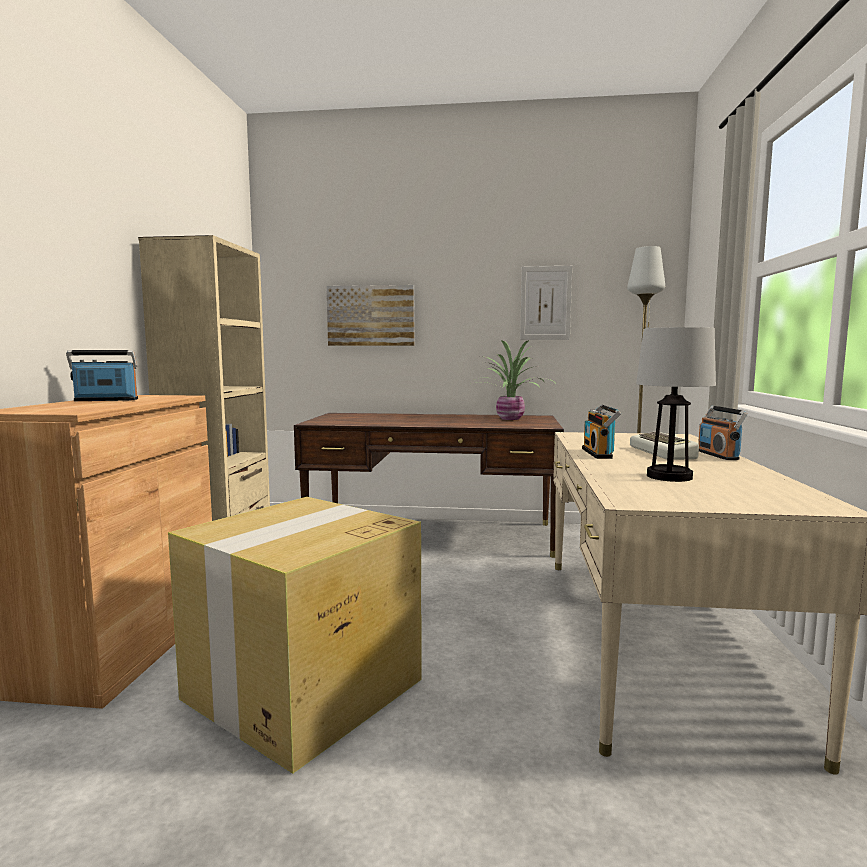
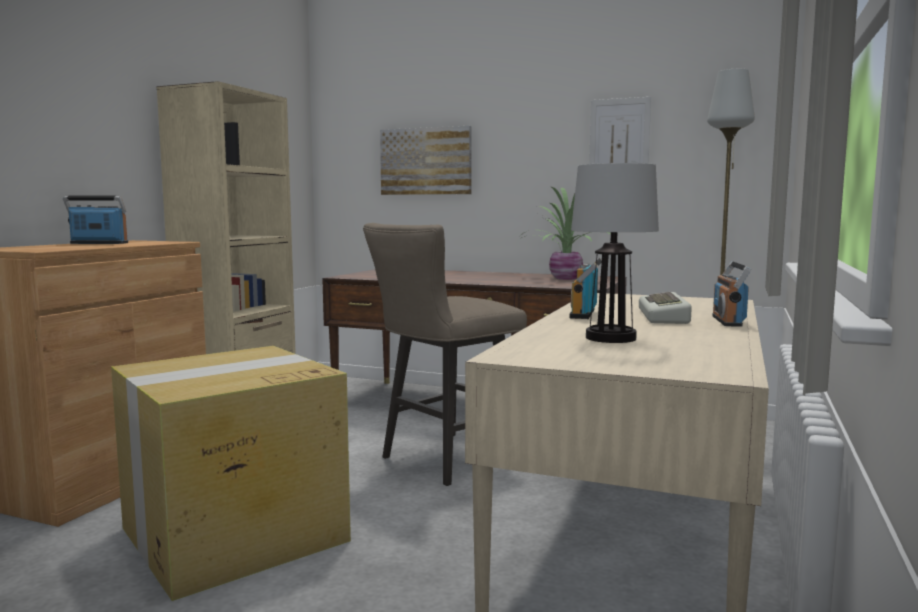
camera: 15 degrees right, 0 degrees up
(444, 589) = (444, 461): none -> beige stool

